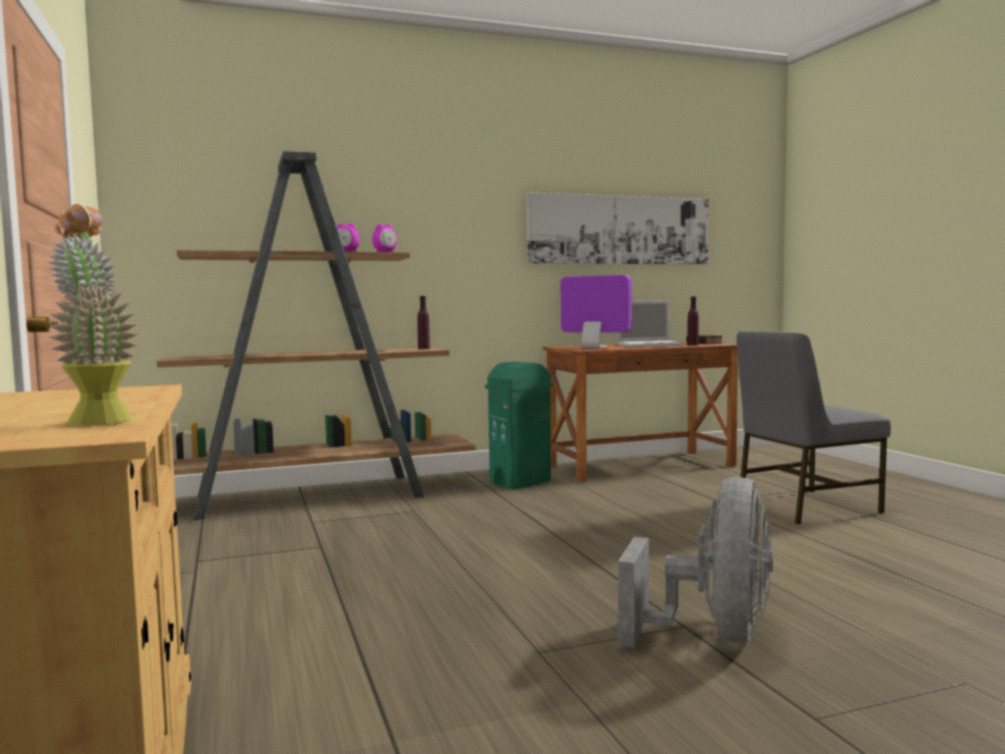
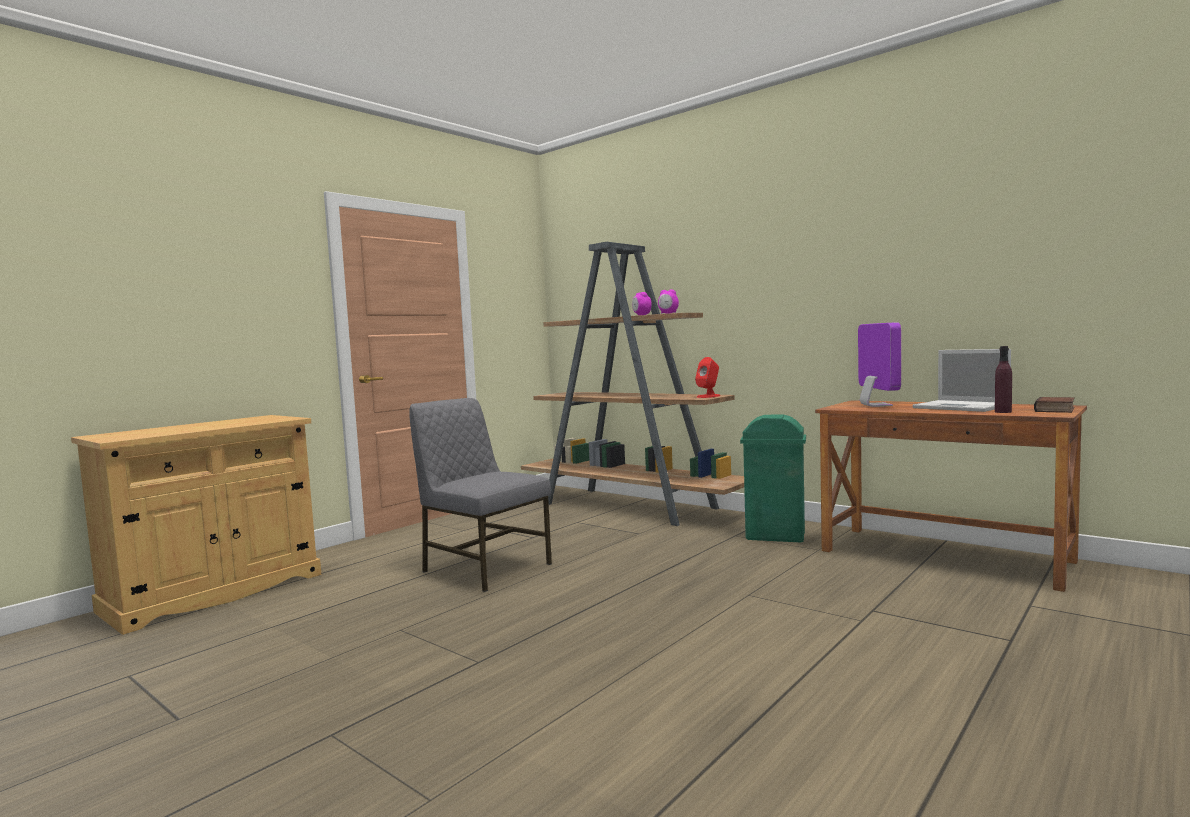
camera: 60 degrees right, 0 degrees up
(96, 419) = (165, 432): potted plant -> none
(424, 348) = (708, 396): purple bottle -> red speaker
(620, 230) = (961, 260): picture -> none
(713, 635) = (467, 675): grey fan -> none
(804, 507) = (940, 655): grey chair -> grey chair (484, 568)

